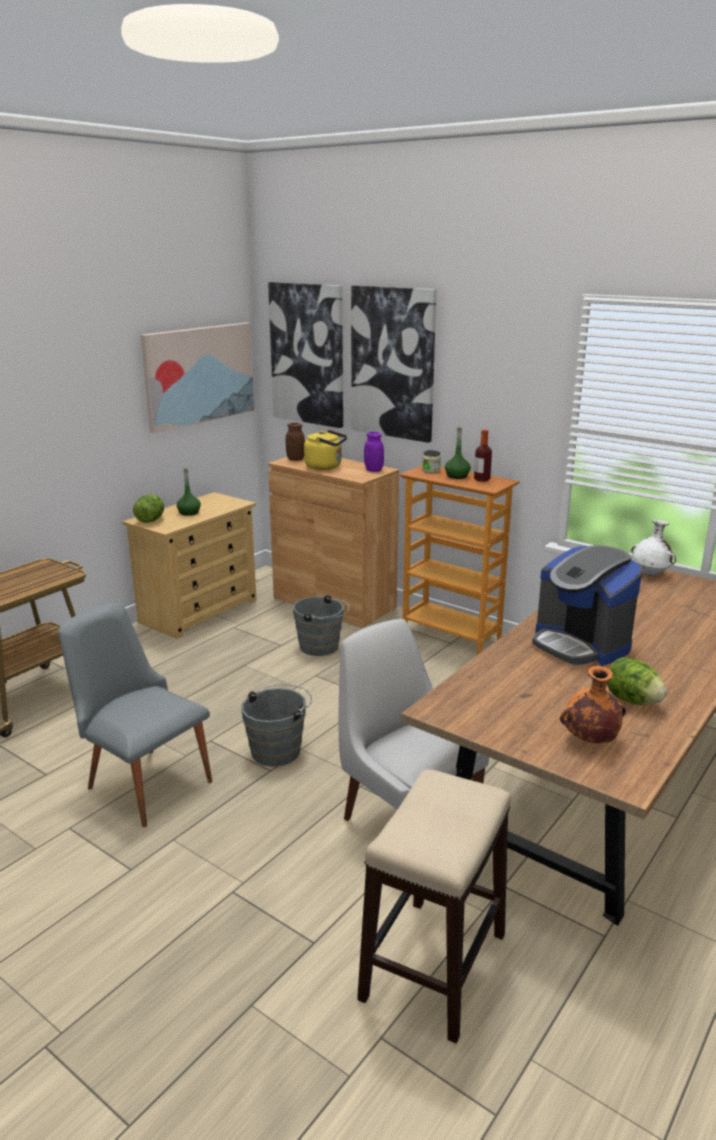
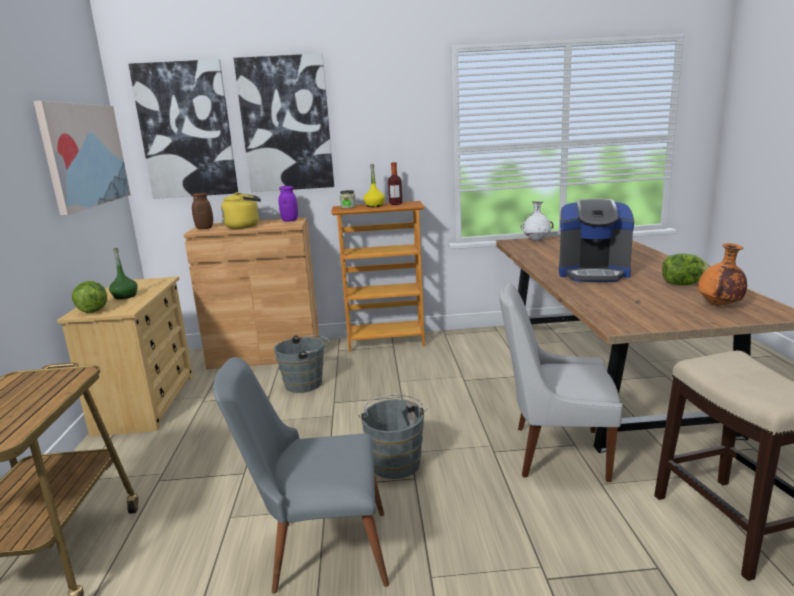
camera: 40 degrees left, 5 degrees down
(457, 476) = (374, 206): green bottle -> yellow bottle

